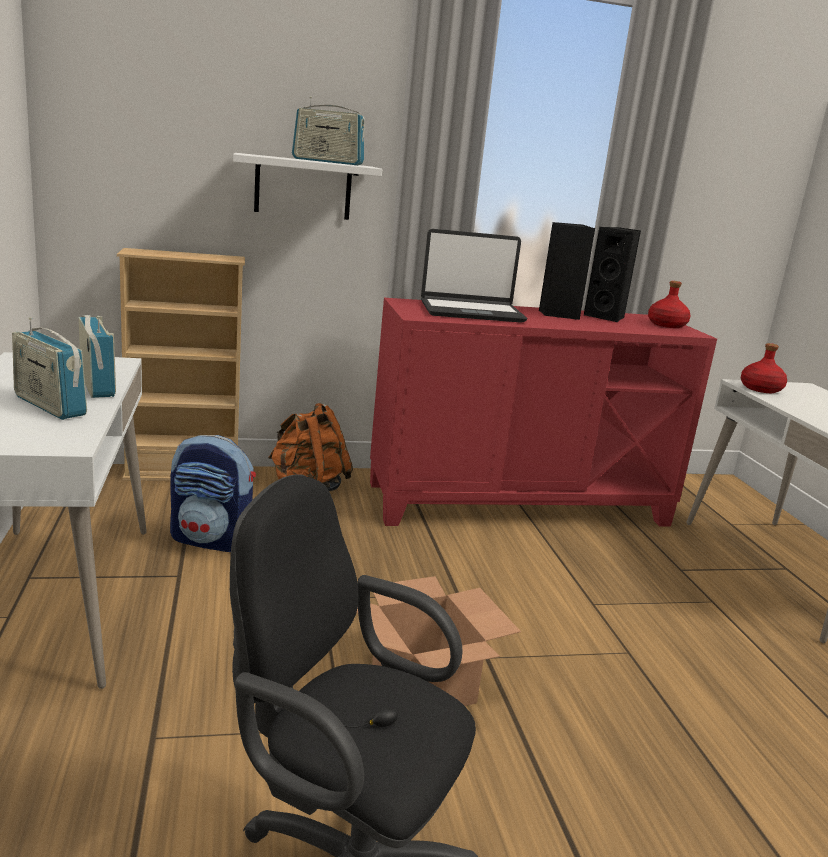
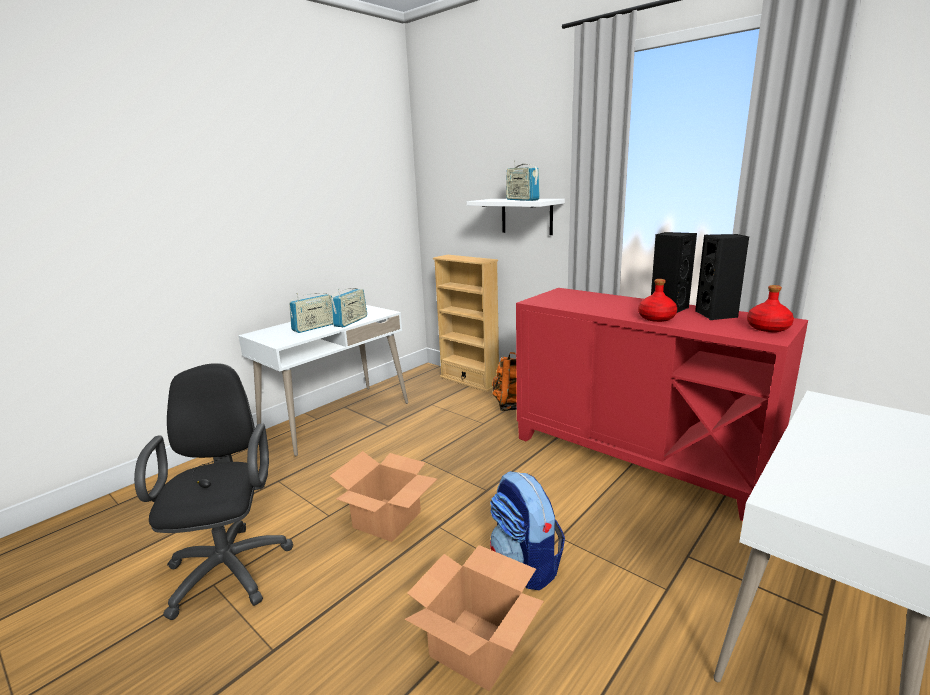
camera: 55 degrees right, 0 degrees up
(50, 406) = (315, 327): radio -> radio turned 135 degrees counterclockwise
(213, 540) = (426, 416): backpack -> backpack (525, 564)
(471, 312) = (589, 301): laptop -> none
(709, 733) = (475, 647): none -> cardboard box
(761, 389) = (831, 409): red bottle -> red bottle (657, 318)

